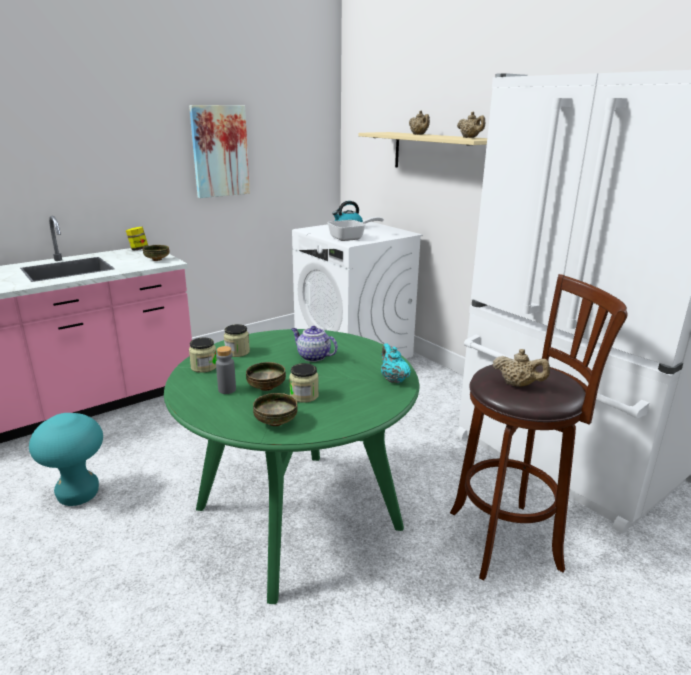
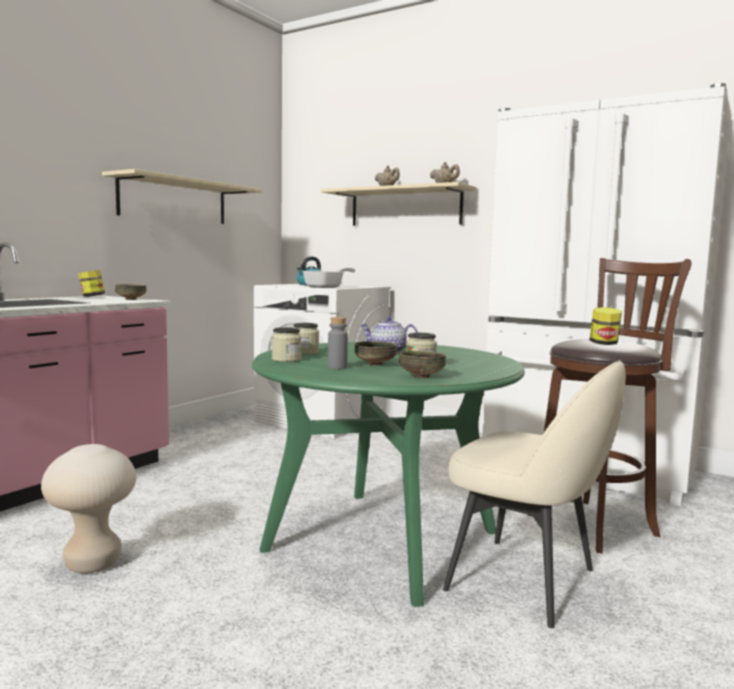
camera: 20 degrees left, 15 degrees down
(78, 495) = (93, 563): turquoise stool -> beige stool
(220, 151) = (174, 201): picture -> beige shelf
(383, 598) = (525, 581): none -> beige chair
(393, 379) = (484, 356): turquoise teapot -> none
(518, 385) = (604, 344): beige teapot -> jar

